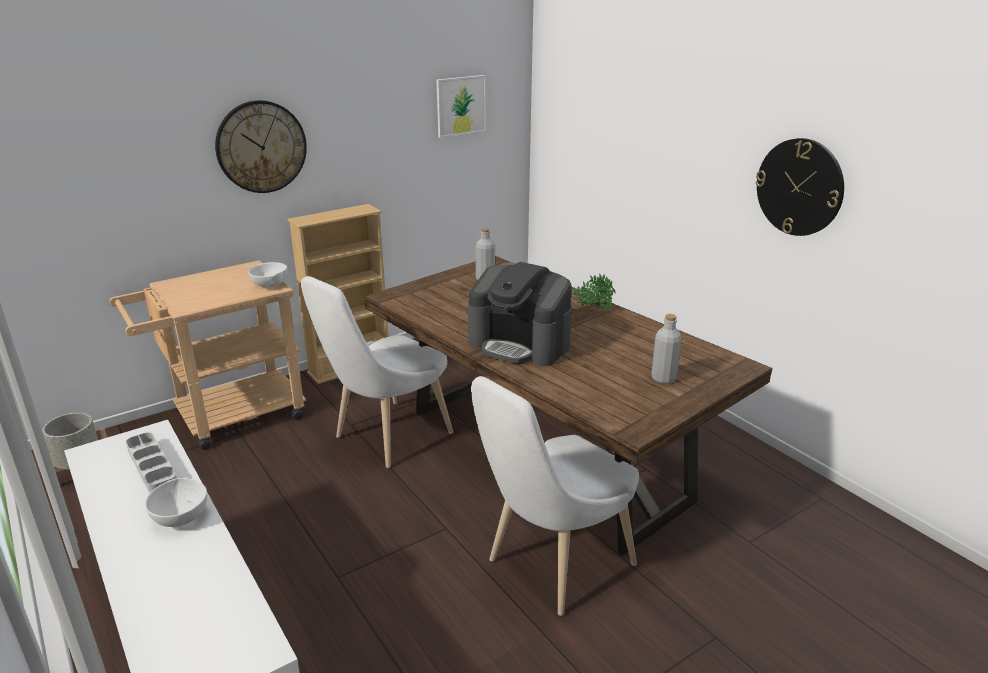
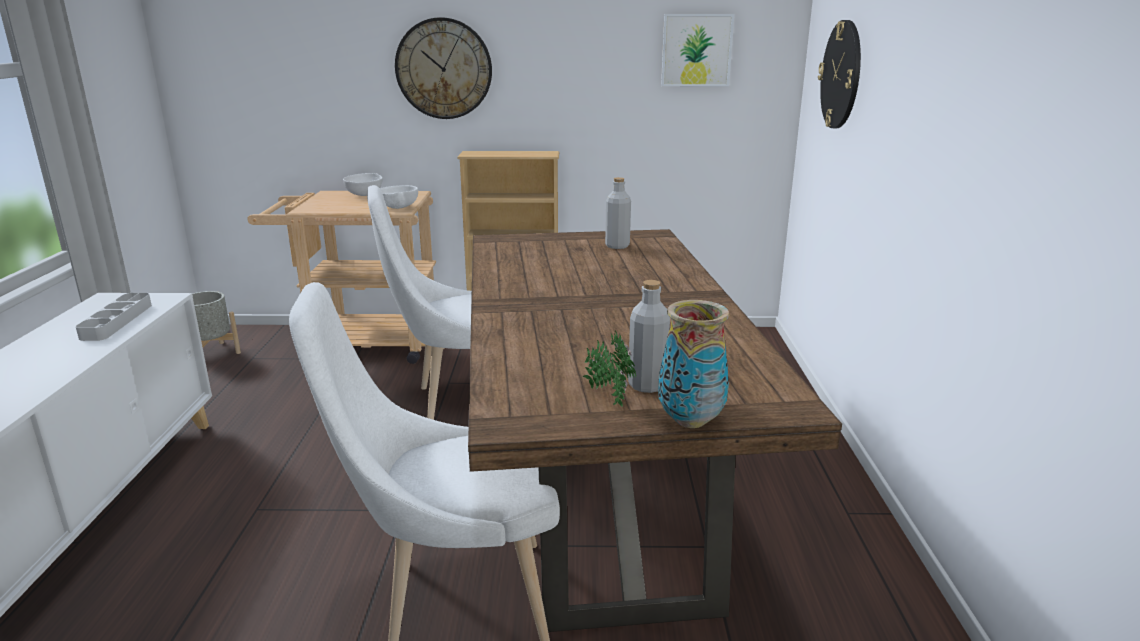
camera: 35 degrees right, 5 degrees down
(182, 516) = (63, 361): white bowl -> white bowl (365, 195)
(520, 344) = (541, 306): coffee machine -> none
(593, 308) = (693, 296): potted plant -> potted plant (608, 396)
(713, 392) = (689, 421): none -> vase
(799, 187) = (1021, 136): wall clock -> wall clock (841, 75)

